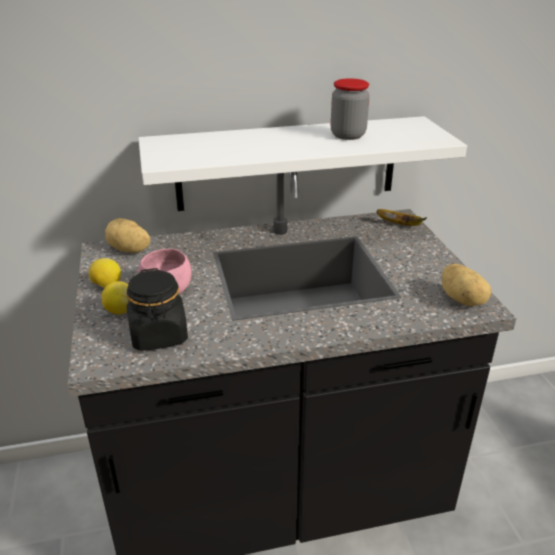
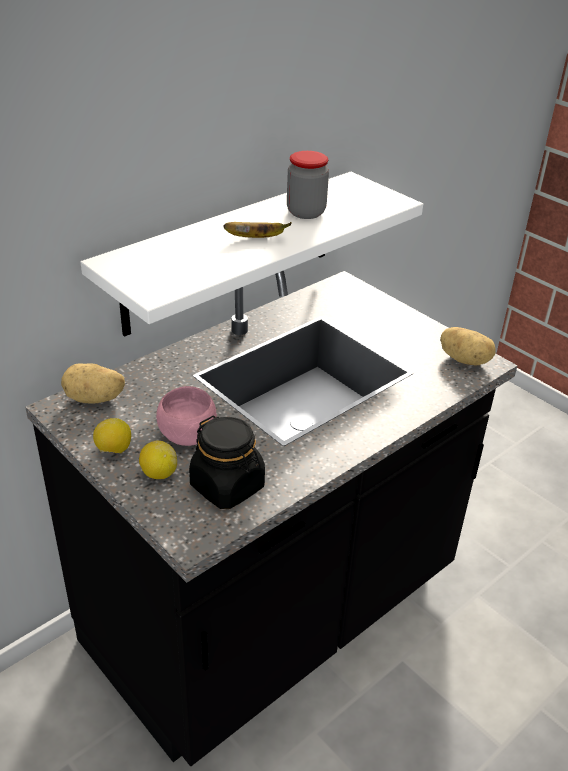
camera: 30 degrees left, 5 degrees up
(400, 225) = (351, 292): banana -> banana (256, 238)

